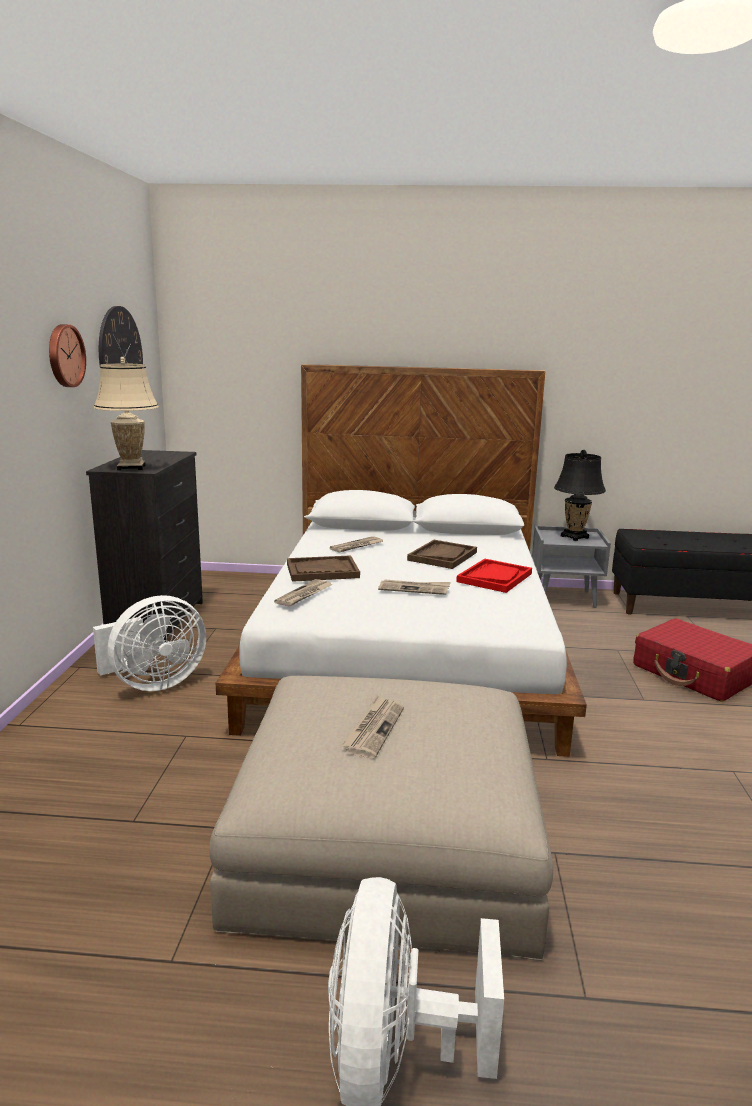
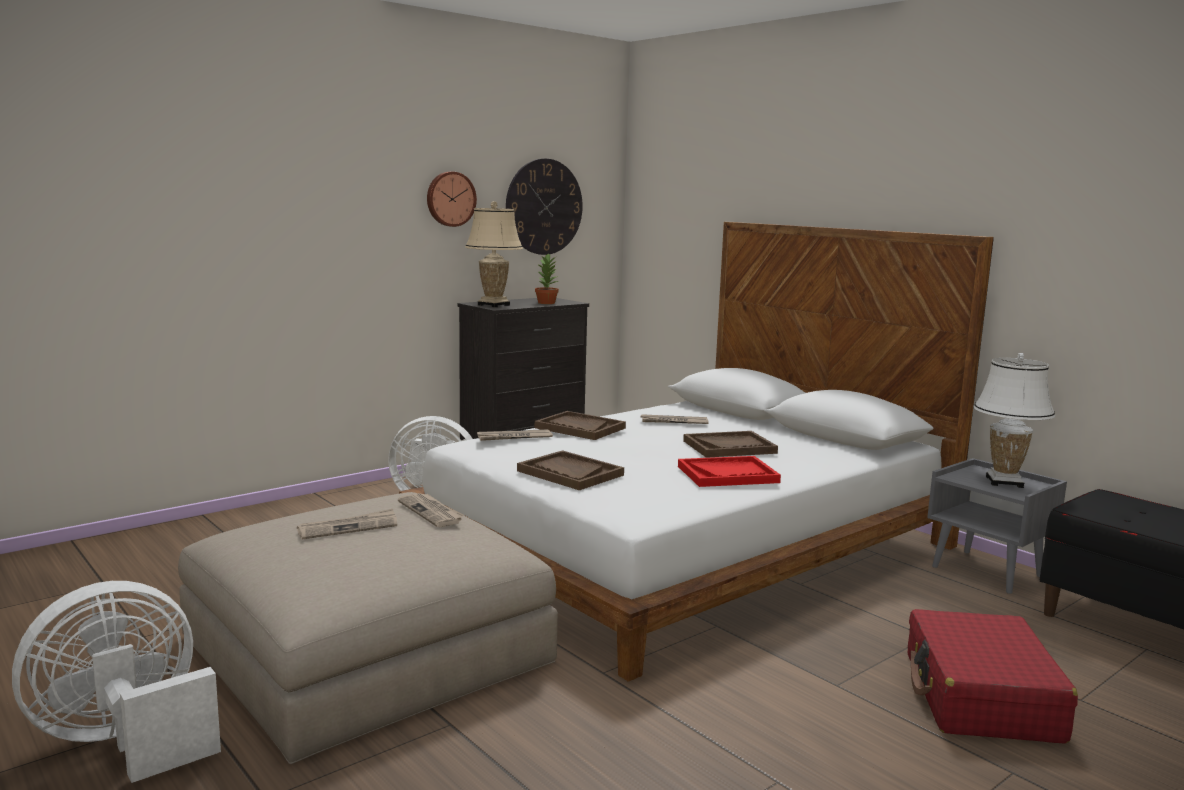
camera: 45 degrees right, 5 degrees down
(164, 457) = (547, 303): none -> potted plant
(414, 589) = (619, 460): newspaper -> newspaper (431, 512)
(415, 611) = (569, 473): none -> brown tray
(574, 537) = (1004, 482): black table lamp -> white table lamp

